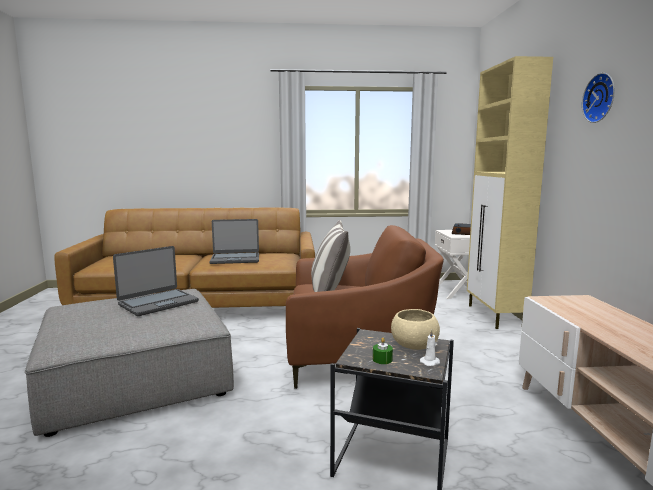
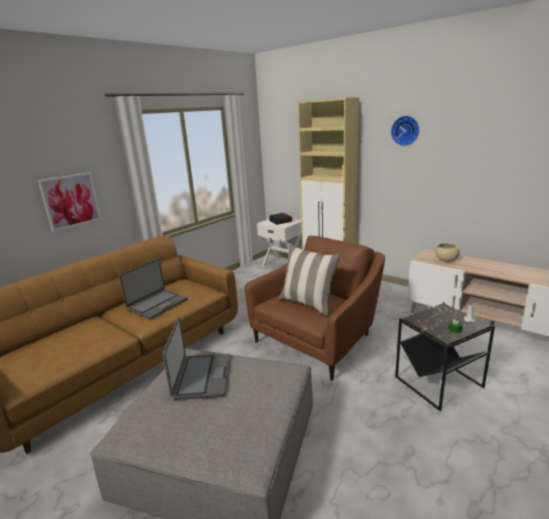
camera: 45 degrees left, 10 degrees up
(228, 159) = (71, 201): none -> picture
(414, 345) = (443, 314): beige bowl -> beige bowl (446, 260)

